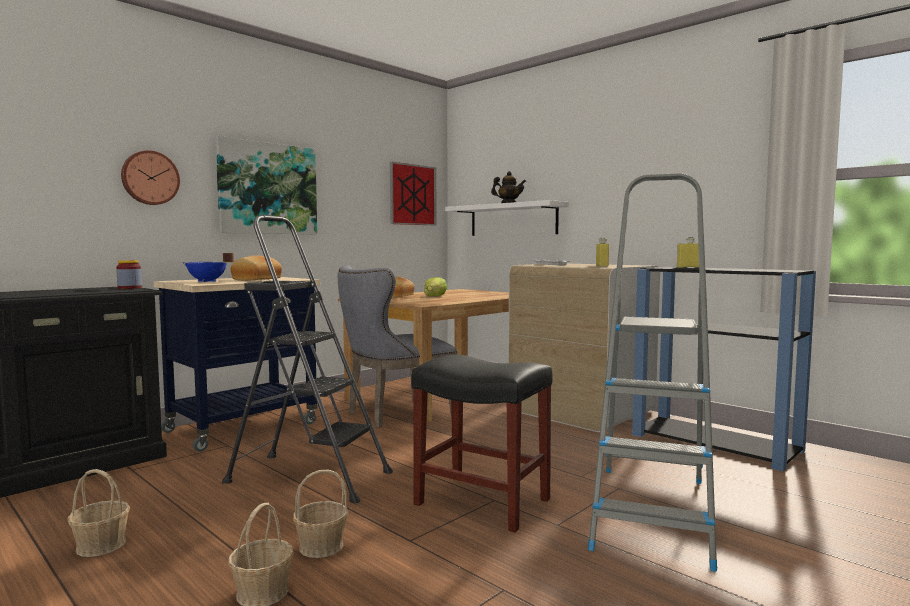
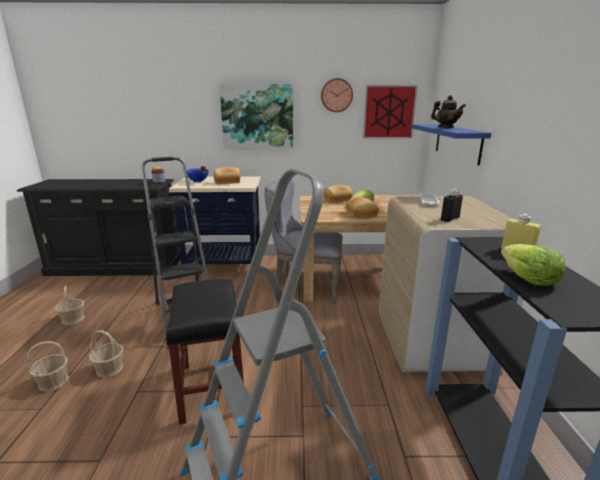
camera: 45 degrees right, 15 degrees up
(150, 178) = (182, 115): wall clock -> wall clock (336, 95)
(458, 299) = (362, 214): none -> bread
(512, 220) = (457, 142): white shelf -> blue shelf
(602, 266) = (450, 219): yellow bottle -> black bottle
(733, 269) = (528, 279): none -> lettuce

